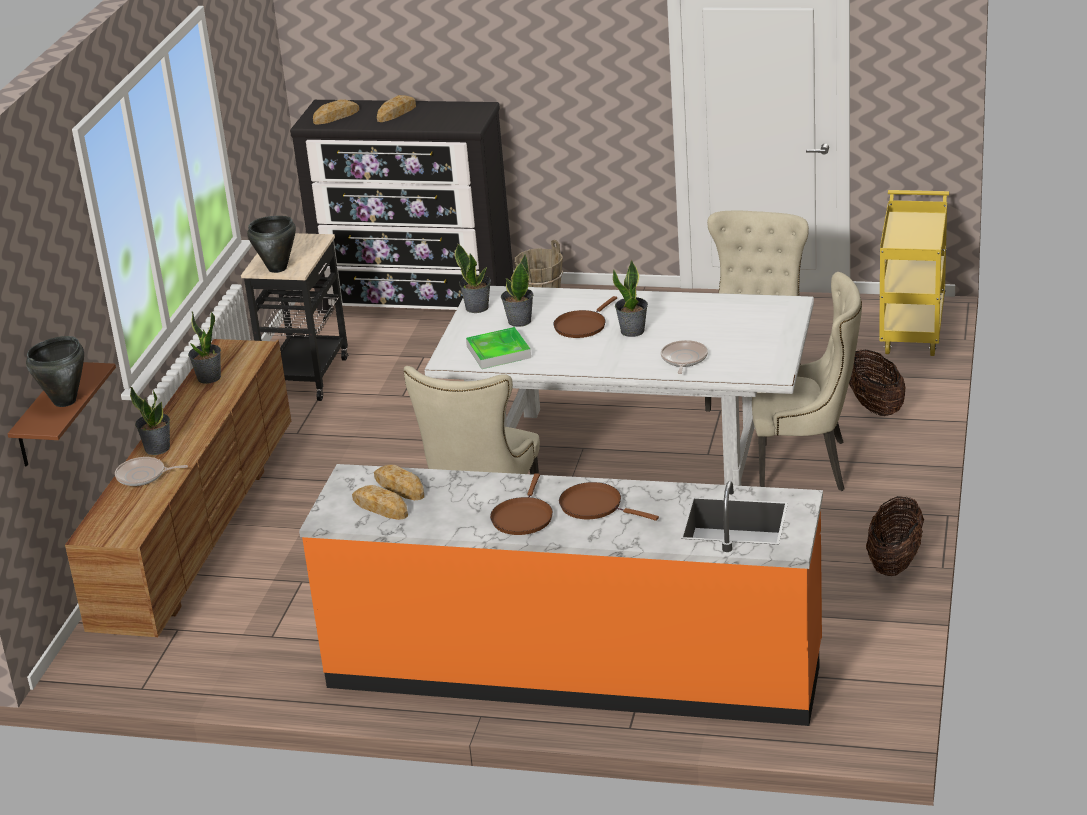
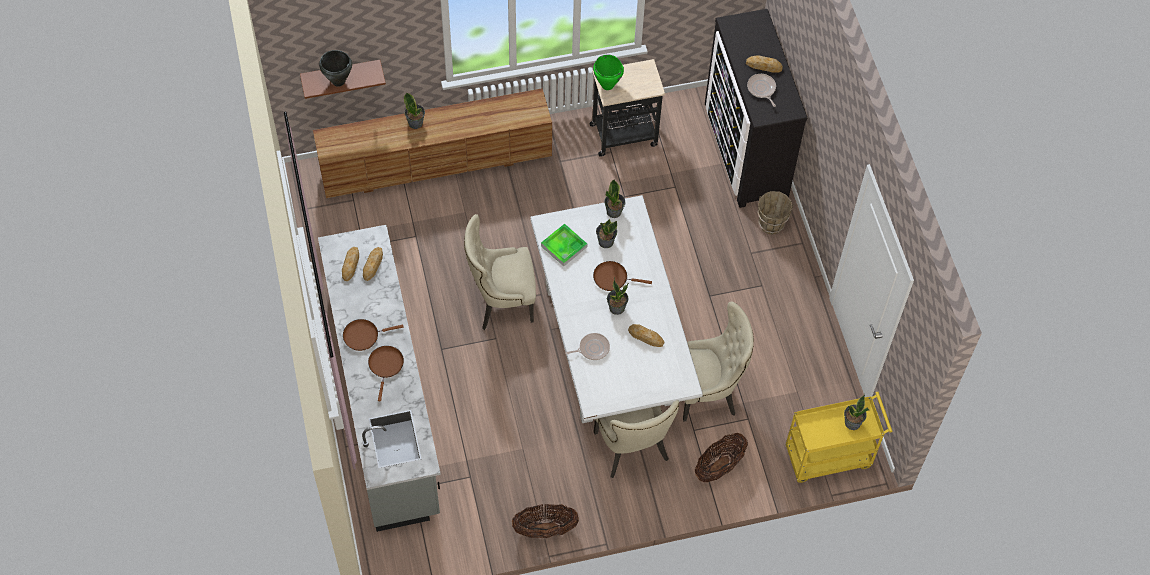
camera: 60 degrees right, 30 degrees up
(143, 476) = (386, 131): frying pan -> frying pan (761, 89)
(209, 378) = (497, 109): potted plant -> potted plant (852, 423)
(277, 268) = (607, 85): black cooking pot -> green cooking pot
(336, 116) = (744, 34): bread -> bread (645, 337)
(573, 669) = (385, 401): orange counter -> grey counter

